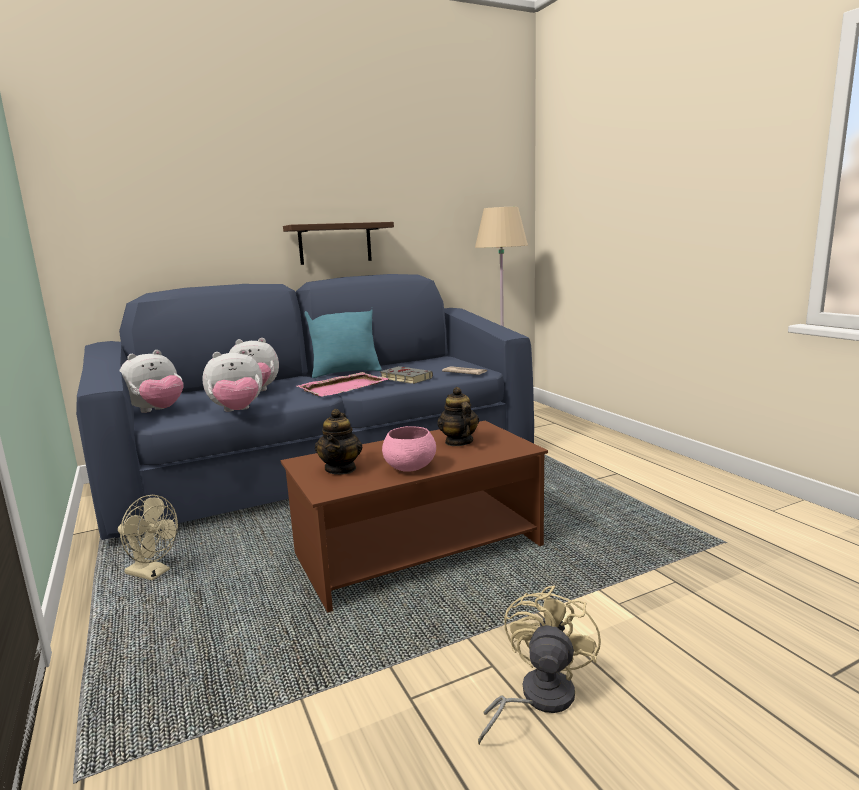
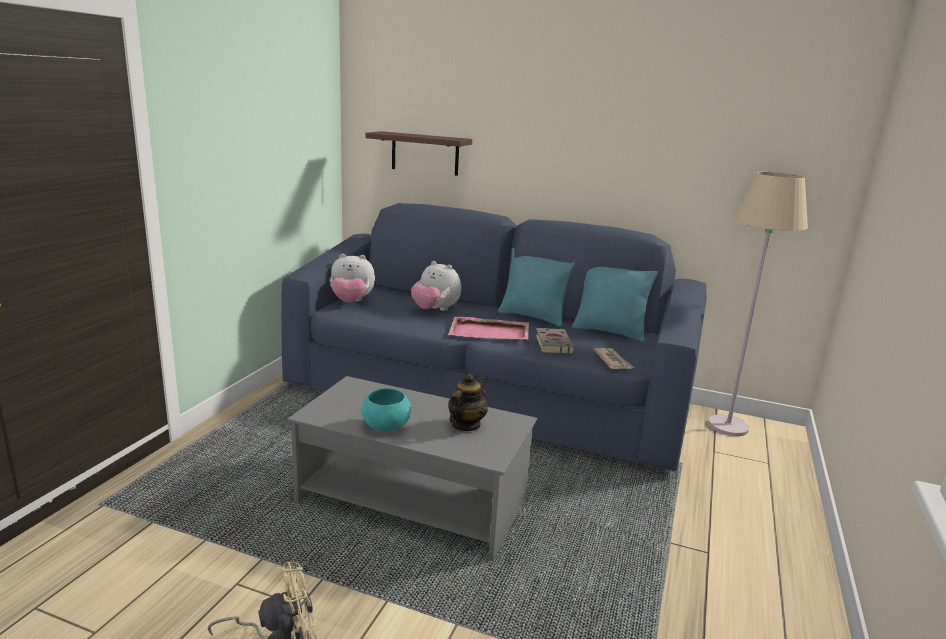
camera: 45 degrees right, 5 degrees up
(153, 573) = (276, 418): beige fan -> none
(237, 411) = (385, 323): plush toy -> none
(335, 243) = (574, 184): shelf -> shelf (425, 153)
(341, 469) = (354, 402): teapot -> none
(409, 468) = (386, 426): pink bowl -> turquoise bowl
(417, 364) = (609, 332): none -> turquoise pillow
(420, 549) = (414, 501): brown coffee table -> grey coffee table

